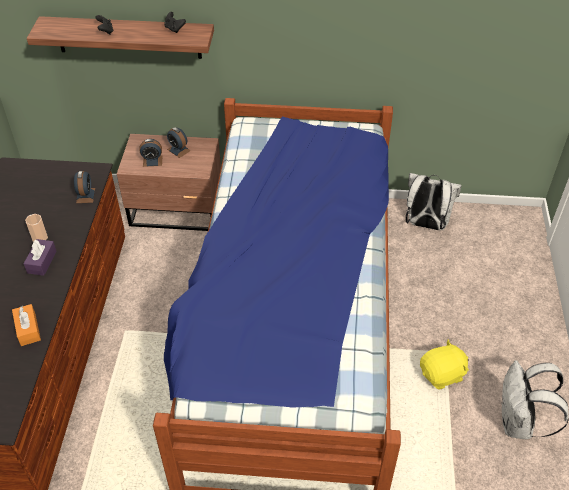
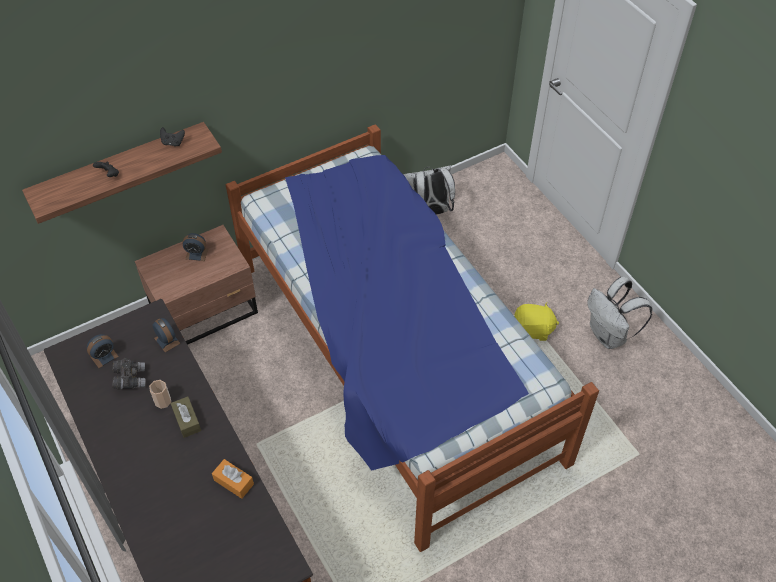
camera: 35 degrees left, 5 degrees up
(34, 209) = (130, 379): none -> grey binoculars
(42, 262) = (187, 420): purple tissue box -> brown tissue box
(152, 161) = (182, 276): alarm clock -> alarm clock (104, 356)
(442, 374) = (532, 330): yellow plush toy -> yellow plush toy turned 60 degrees clockwise

